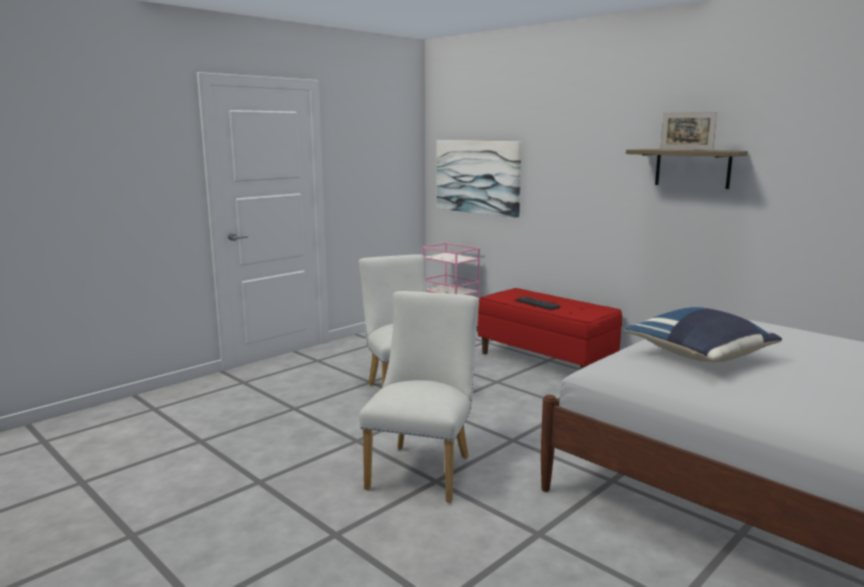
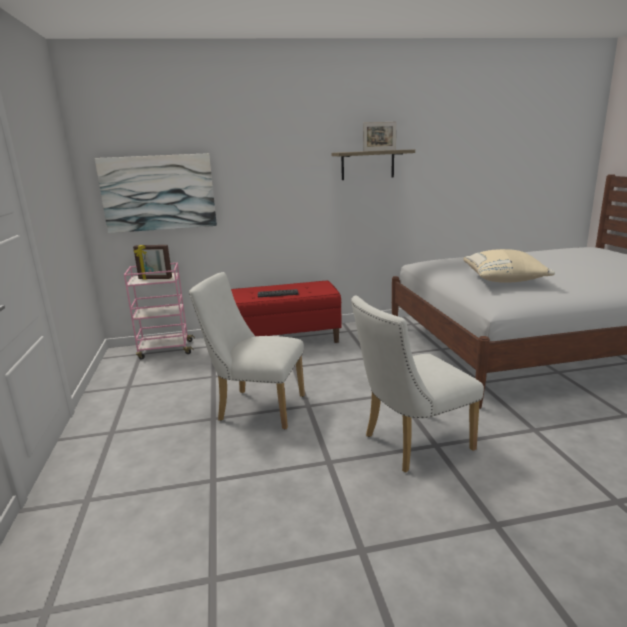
camera: 55 degrees left, 5 degrees up
(423, 468) = (411, 444): white chair -> white chair turned 75 degrees counterclockwise
(450, 258) = (155, 279): none -> picture frame
(700, 356) = (504, 280): blue pillow -> beige pillow

